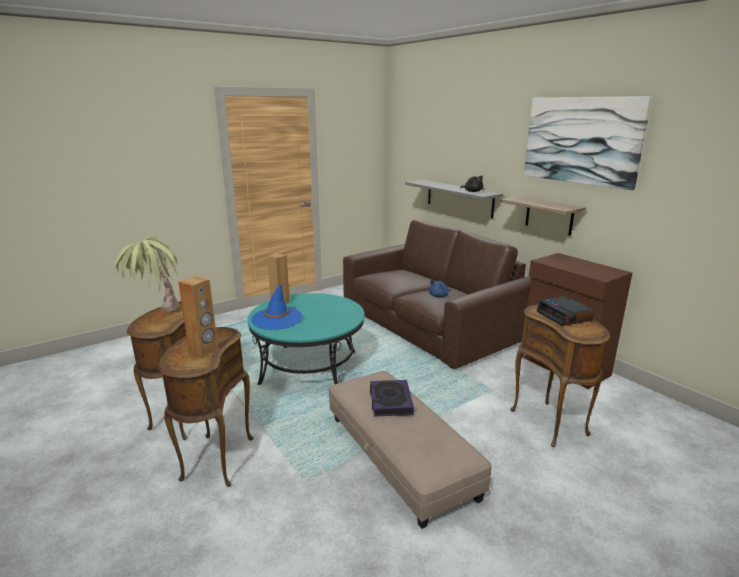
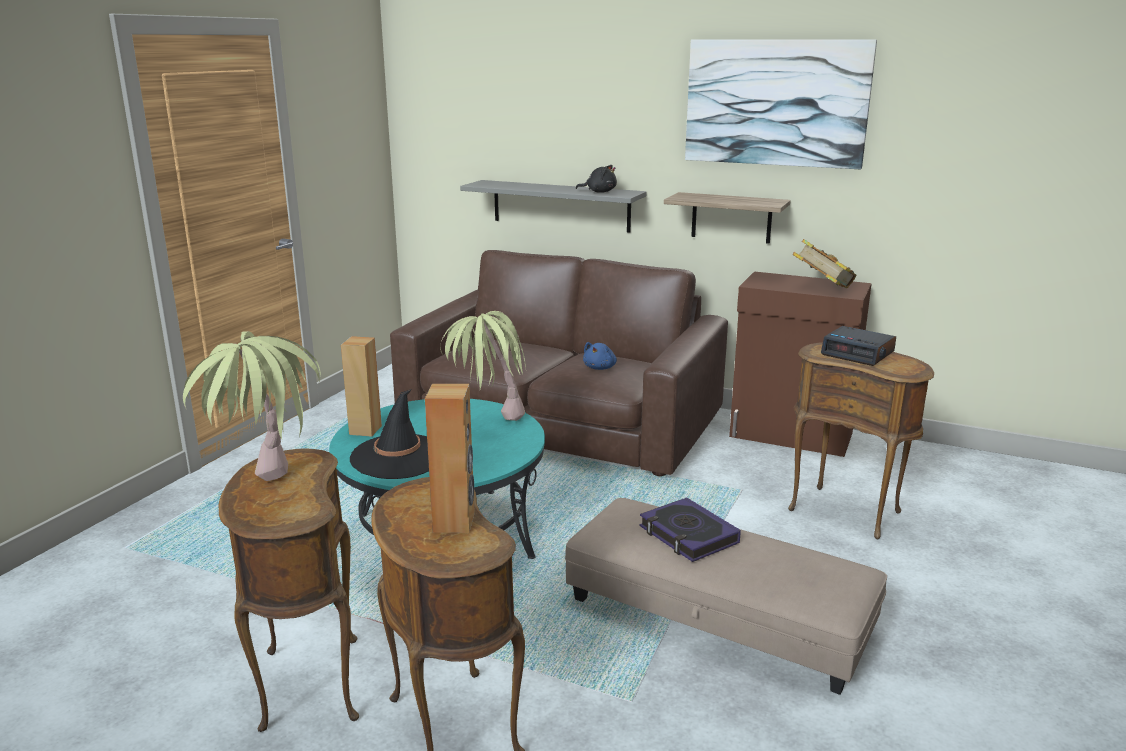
camera: 30 degrees left, 0 degrees up
(277, 319) = (398, 457): blue hat -> black hat
(337, 312) = (487, 423): none -> potted plant
(588, 270) = (822, 288): none -> book

